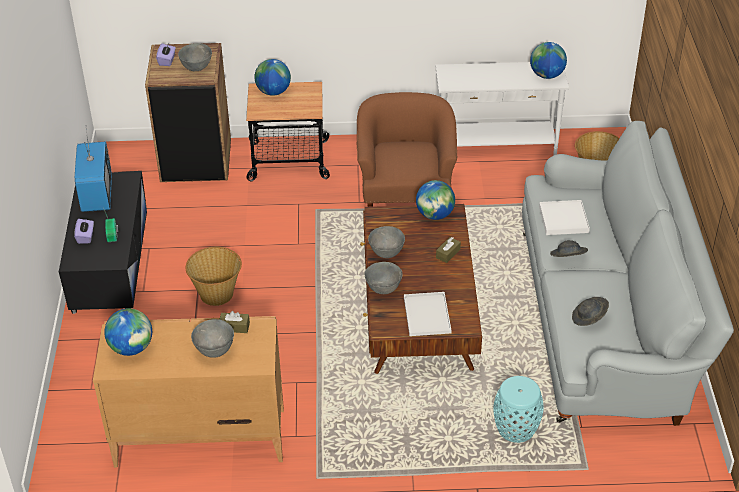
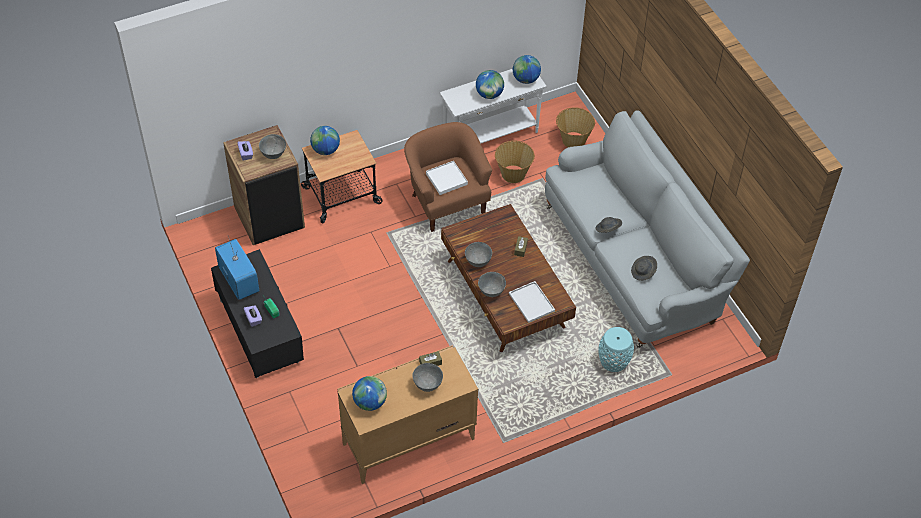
camera: 25 degrees left, 10 degrees up
(217, 293) = (354, 326): basket -> basket (513, 173)
(435, 215) = (495, 219): globe -> globe (489, 94)
(563, 220) = (590, 199): white tray -> white tray (446, 179)

